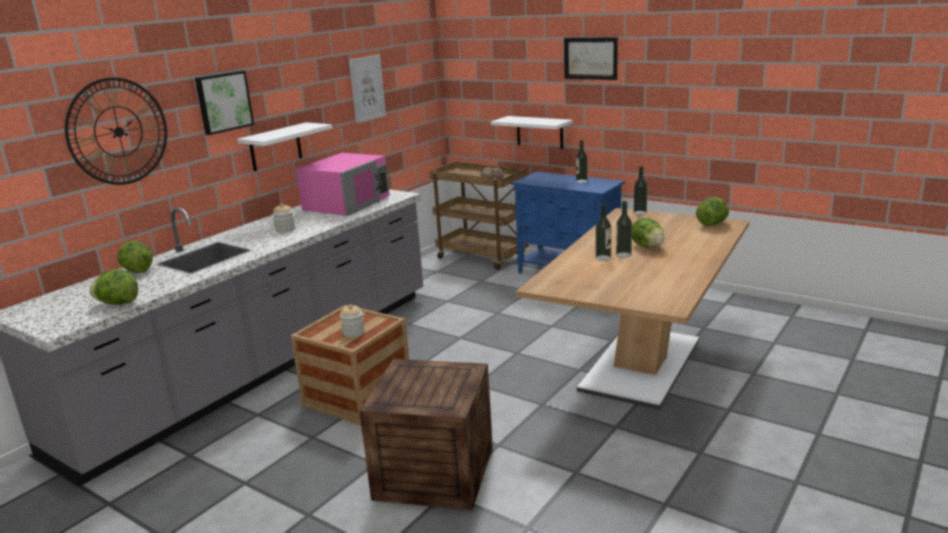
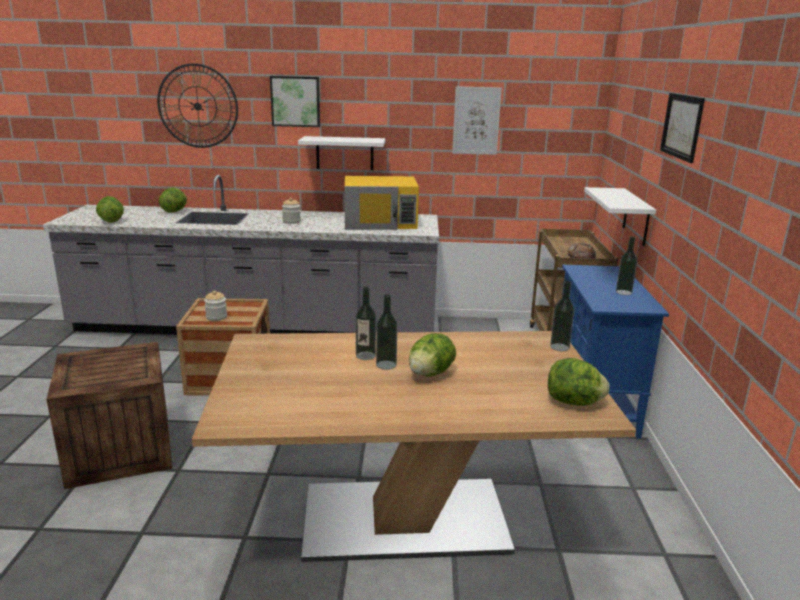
camera: 55 degrees right, 0 degrees up
(347, 202) = (380, 222): pink microwave -> yellow microwave

